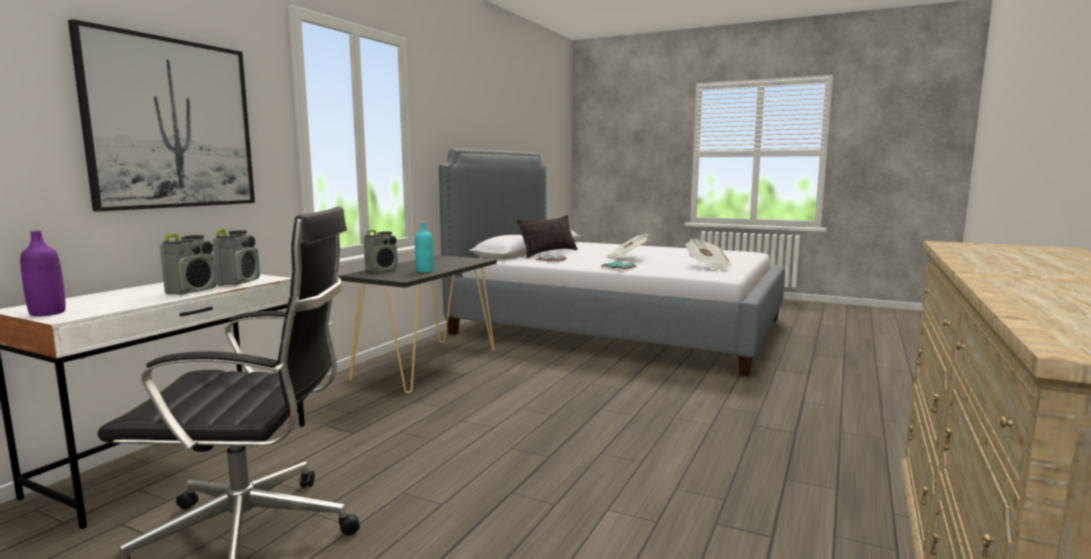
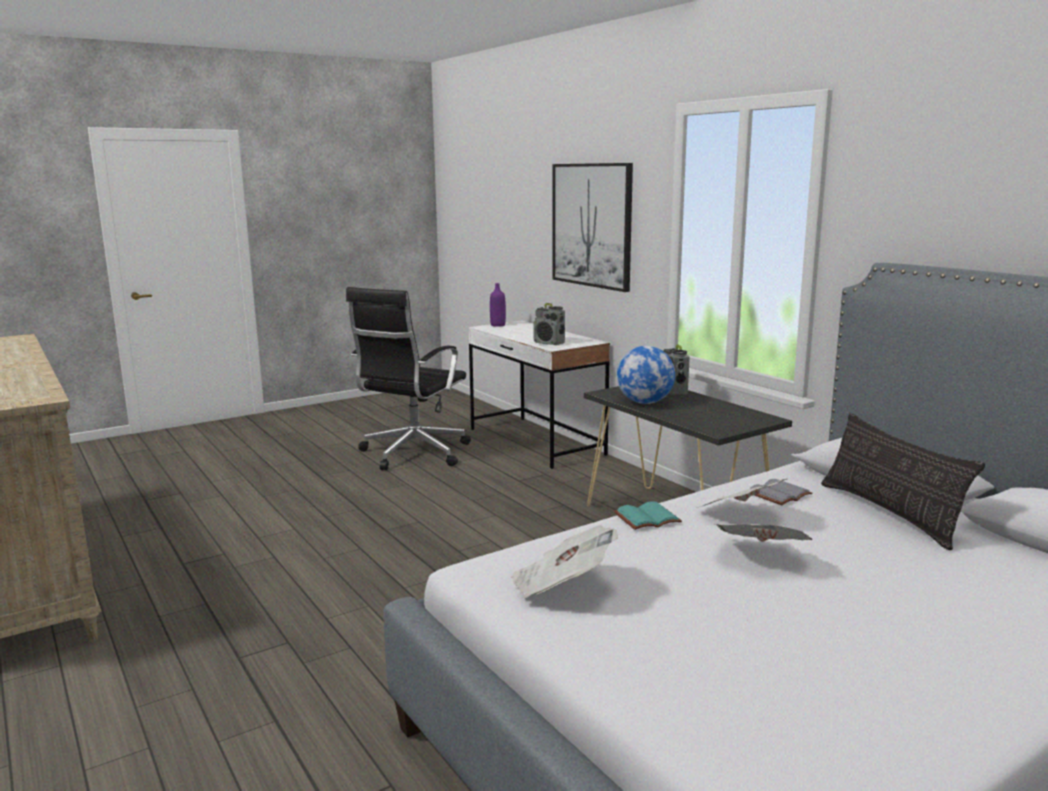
camera: 120 degrees right, 5 degrees up
(193, 291) = (527, 337): radio -> none
(425, 271) = (645, 402): turquoise bottle -> globe
(588, 261) = (739, 515): none -> newspaper

